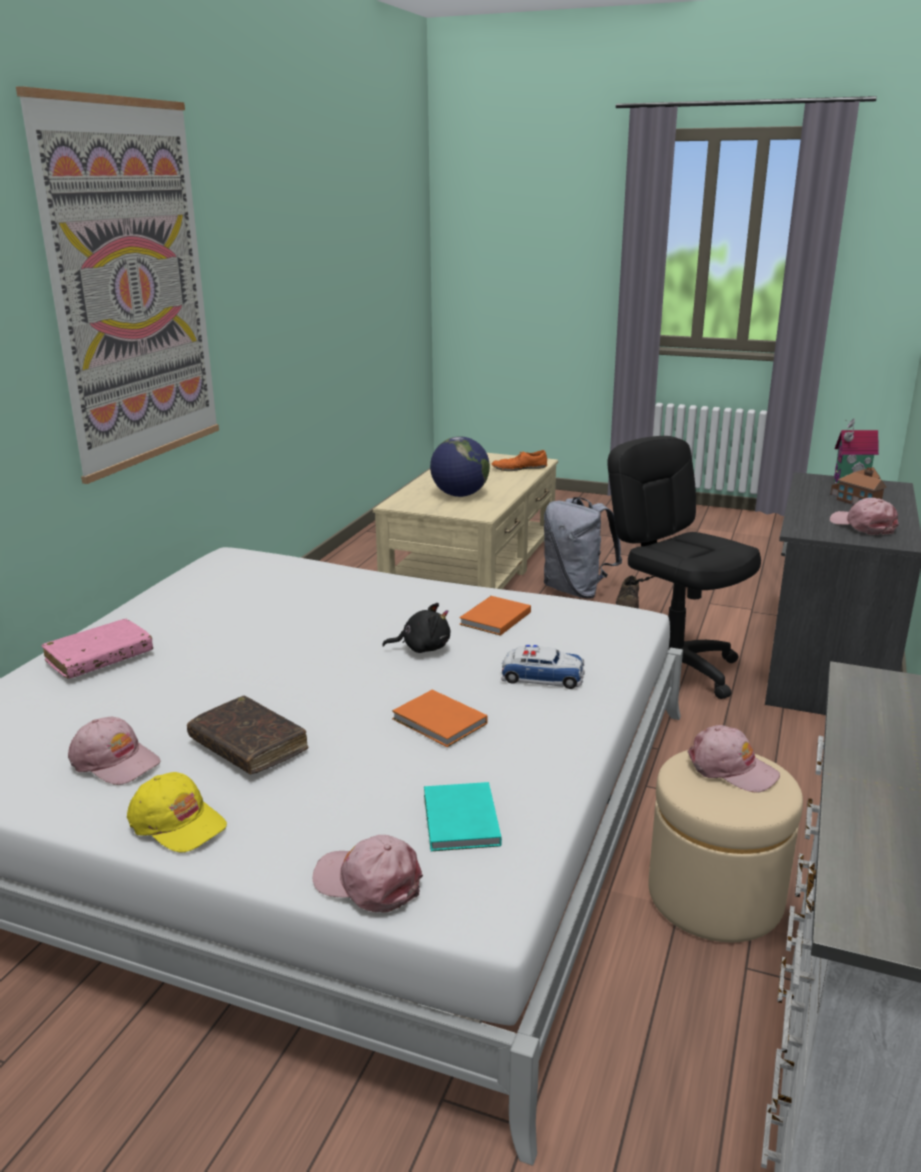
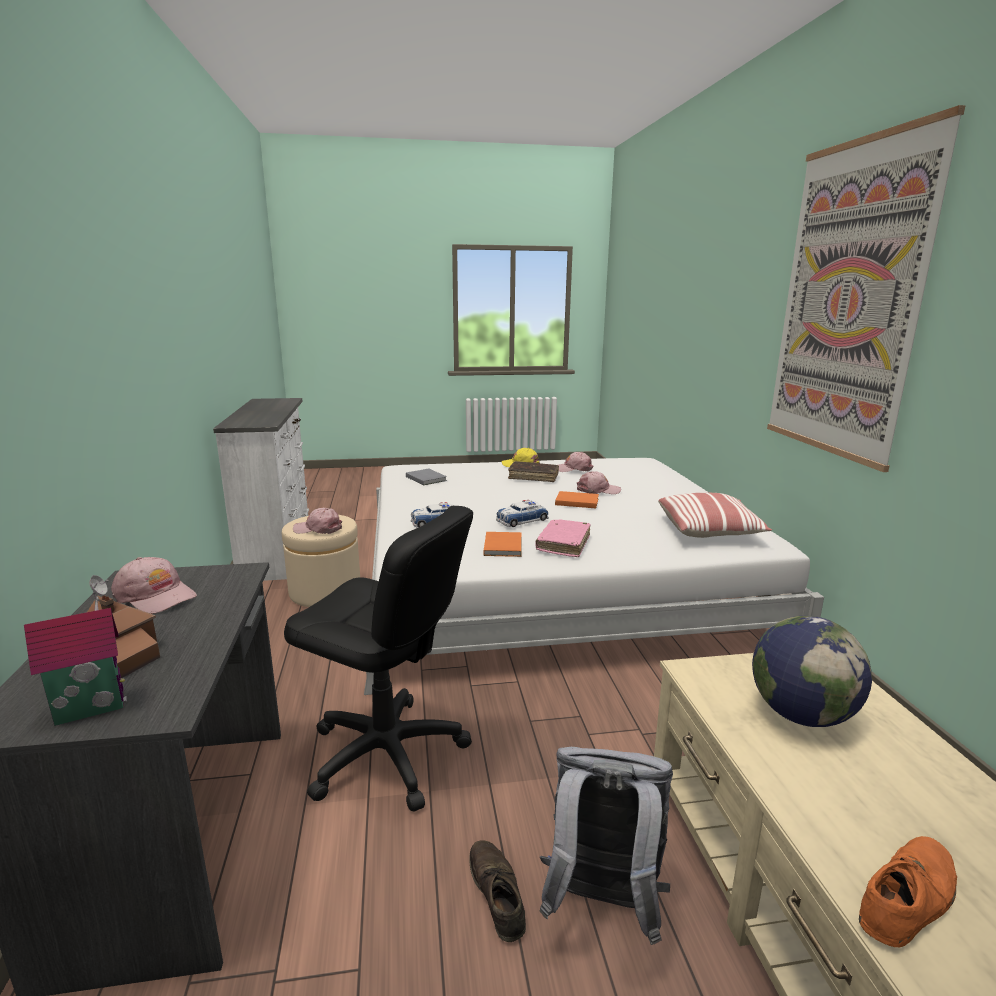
camera: 150 degrees right, 5 degrees down
(100, 658) = (665, 486): pink book -> pink book (563, 544)
(248, 576) = (709, 530): none -> pillow
(368, 882) = (441, 466): pink cap -> pink cap (598, 490)
(422, 648) = (522, 520): black plush toy -> toy car
(440, 722) = (467, 495): orange book -> orange book (575, 501)
(459, 821) = (426, 478): turquoise book -> grey book

